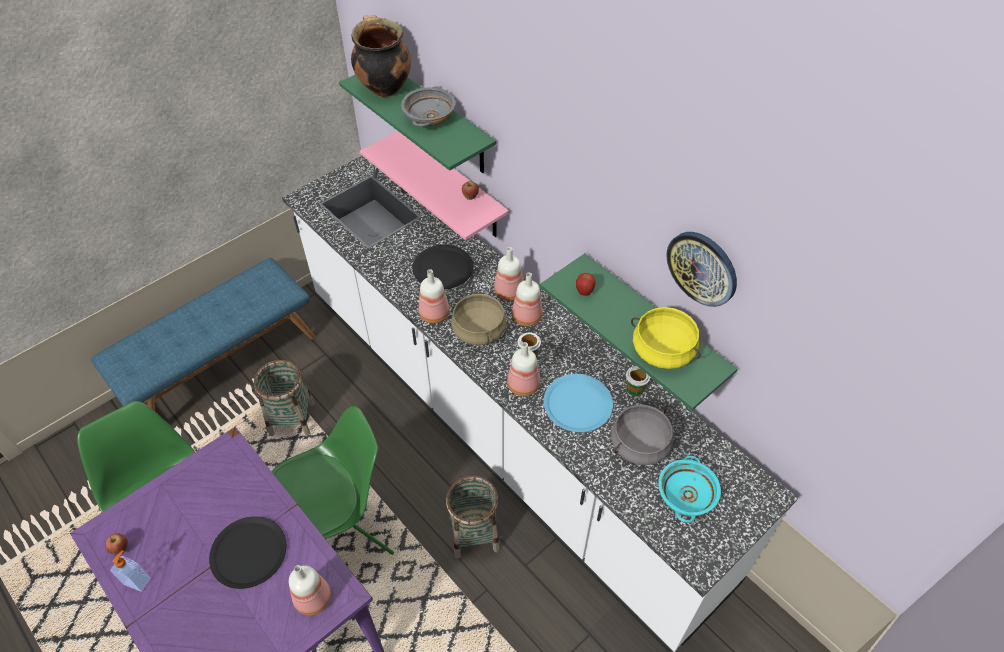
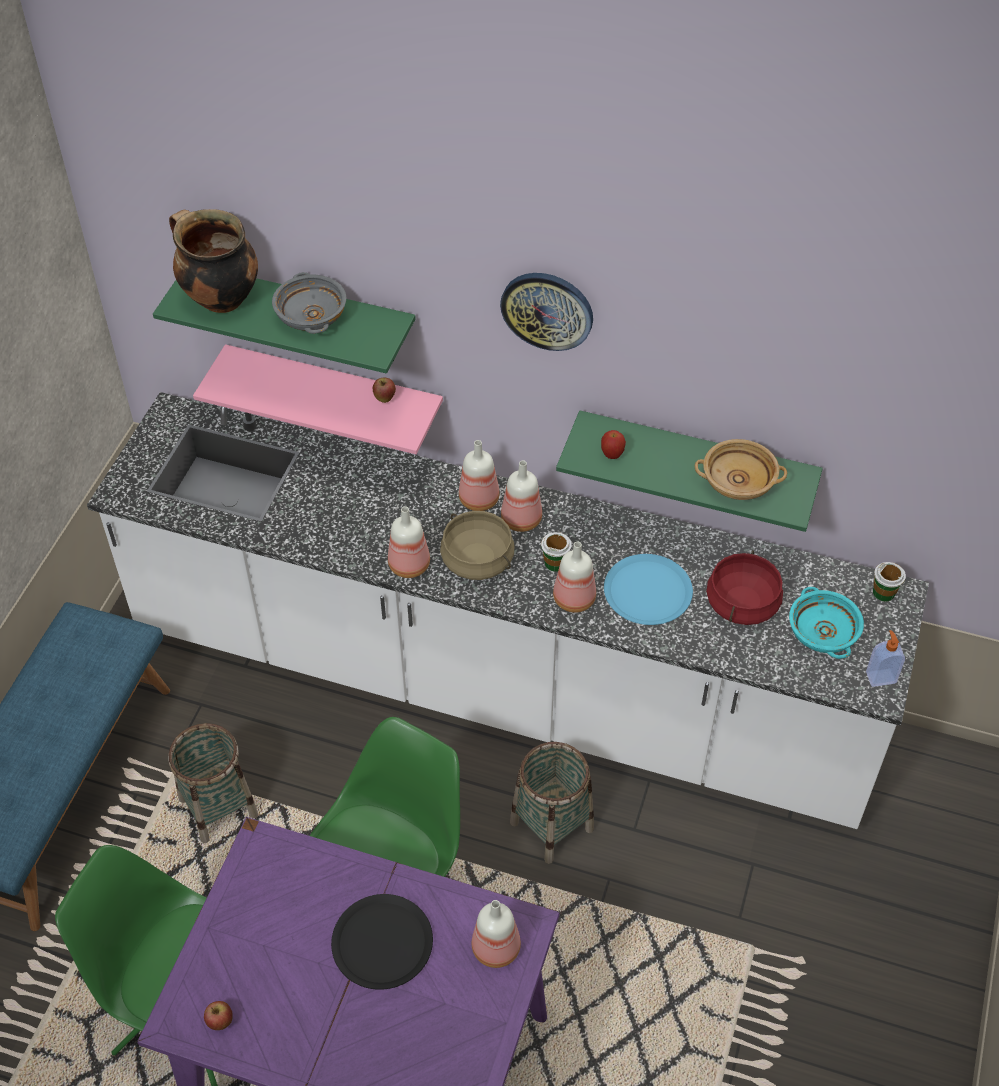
camera: 30 degrees left, 0 degrees up
(138, 580) = (273, 1042): soap dispenser -> soap dispenser (880, 677)
(443, 268) = (376, 505): black plate -> none
(634, 389) = (697, 546): cup -> cup (884, 592)
(639, 444) = (741, 603): grey cooking pot -> red cooking pot
(662, 351) = (737, 483): yellow cooking pot -> beige bowl
(702, 268) = (757, 371): wall clock -> wall clock (547, 310)

